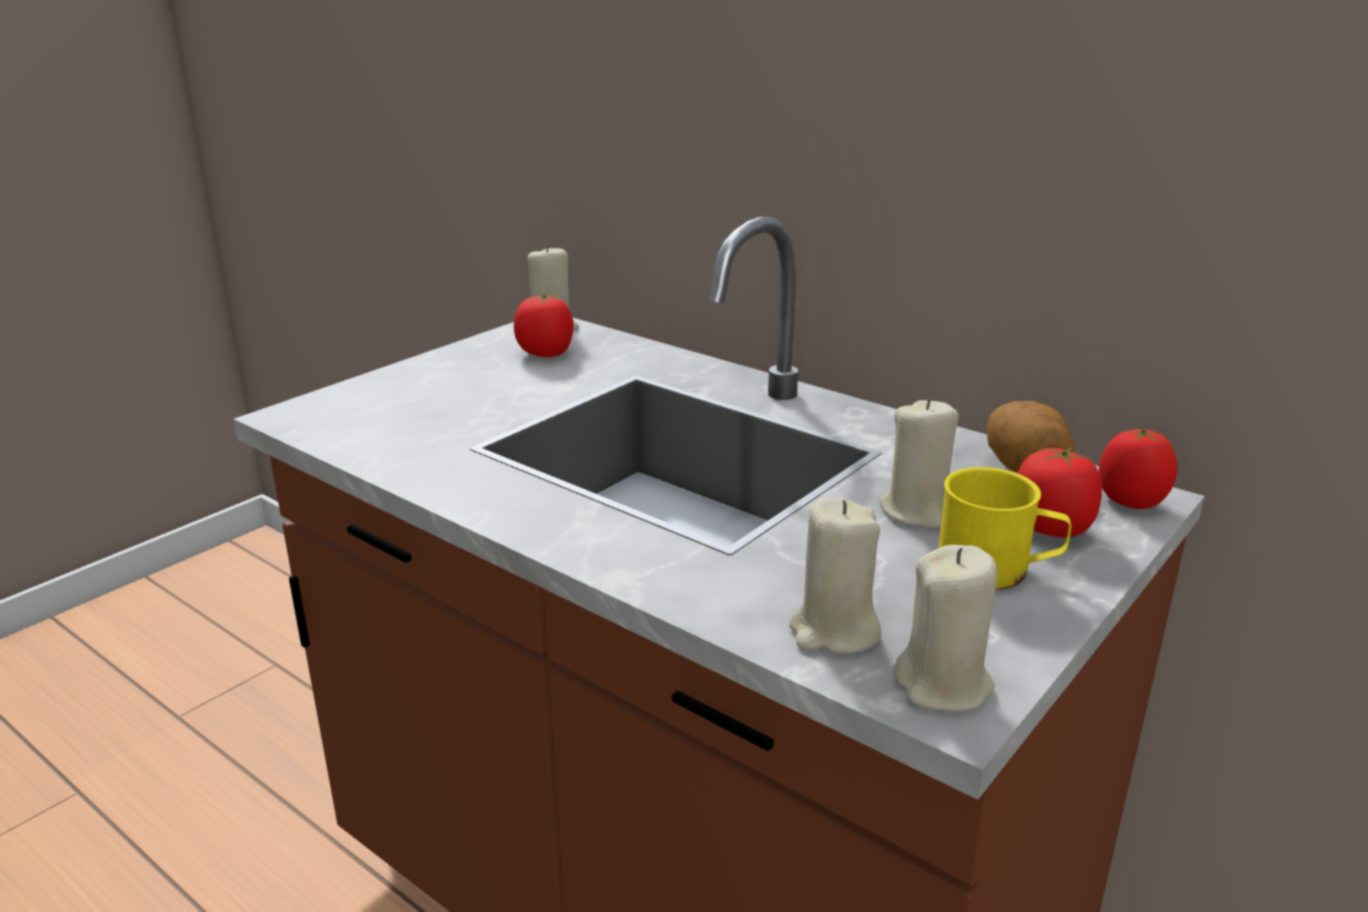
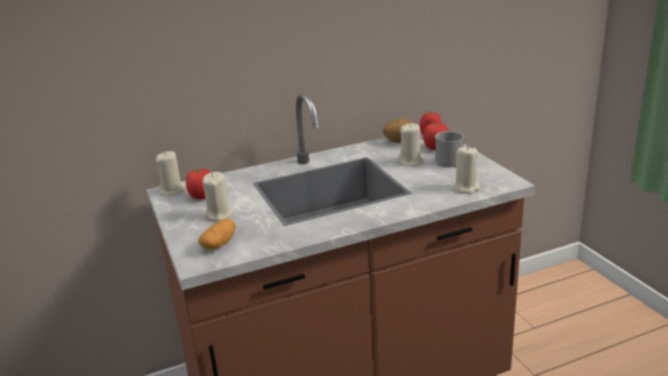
camera: 60 degrees left, 0 degrees up
(367, 413) = (219, 244): none -> potato
(943, 685) = (500, 180): beige candle -> beige candle (218, 215)
(997, 569) = (451, 160): yellow mug -> grey mug

